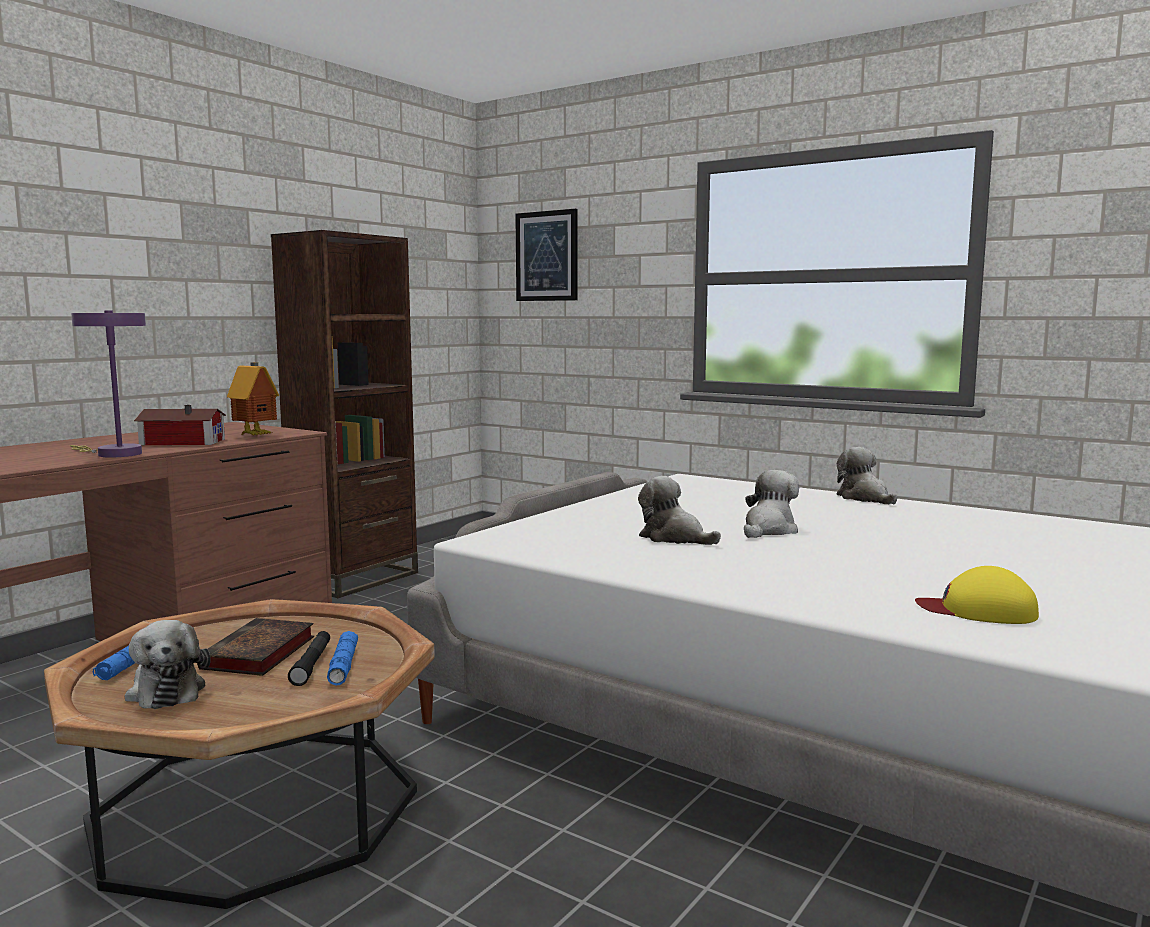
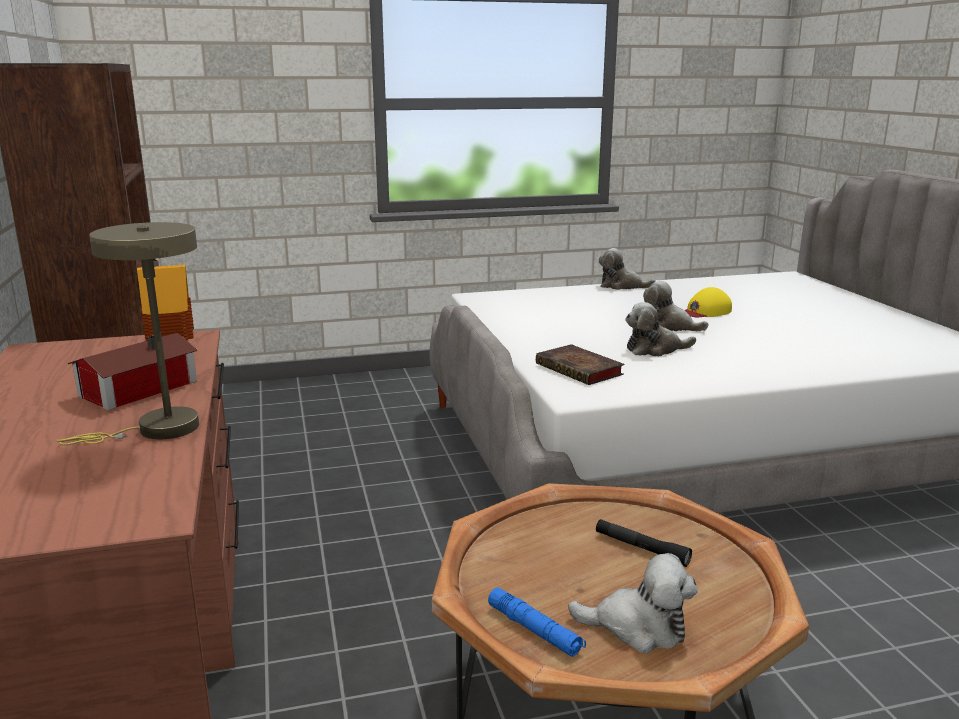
camera: 50 degrees left, 10 degrees up
(114, 454) = (157, 430): purple table lamp -> beige table lamp
(258, 654) = (586, 565): book -> book (581, 370)
(343, 665) = (657, 537): blue flashlight -> none
(547, 256) = (181, 74): picture -> none
(768, 530) = (669, 326): plush toy -> plush toy turned 45 degrees counterclockwise
(977, 610) = (891, 346): yellow cap -> yellow cap (705, 311)

